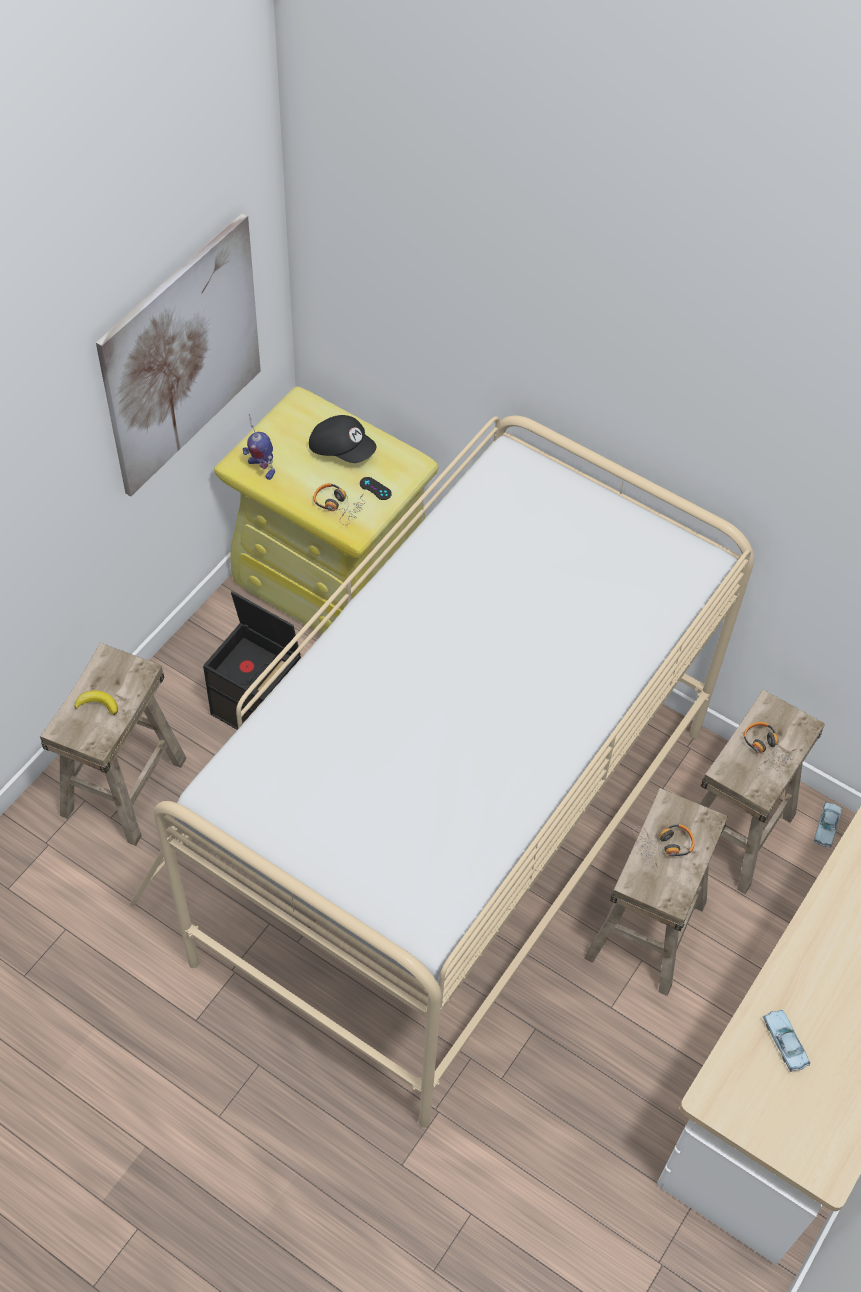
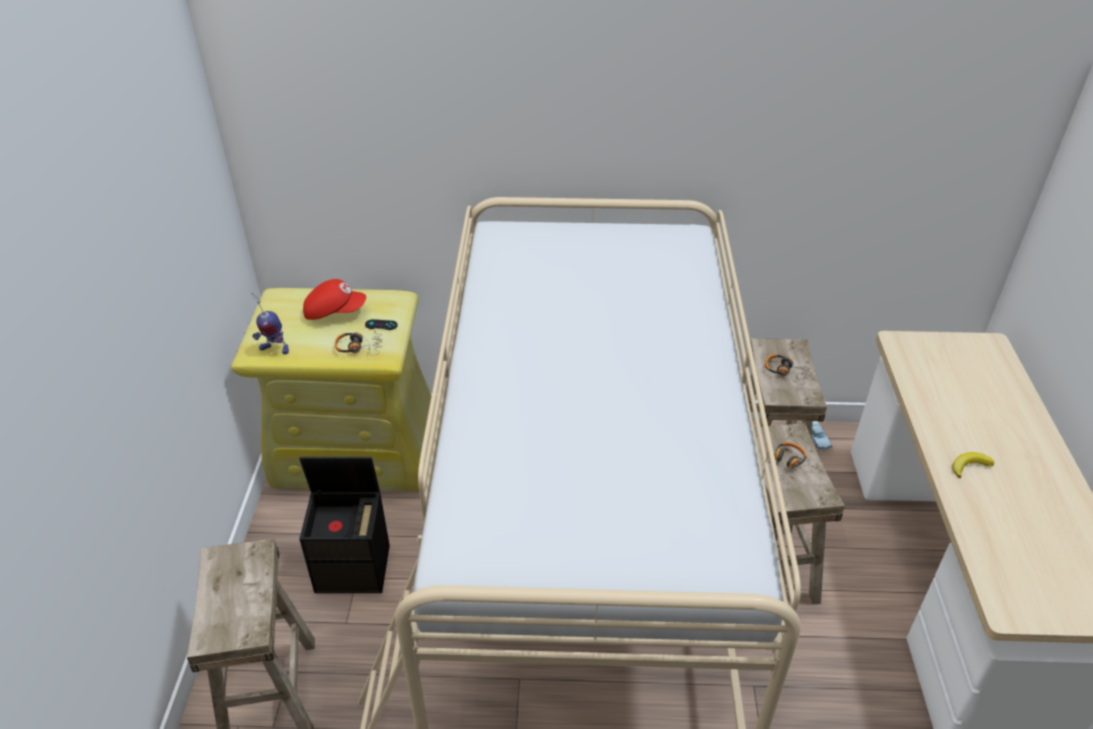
camera: 30 degrees left, 15 degrees down
(98, 704) = (231, 600): banana -> banana (969, 466)
(182, 356) = (178, 243): picture -> none
(342, 449) = (334, 311): black cap -> red cap
(784, 1042) = (1008, 539): blue toy car -> none

